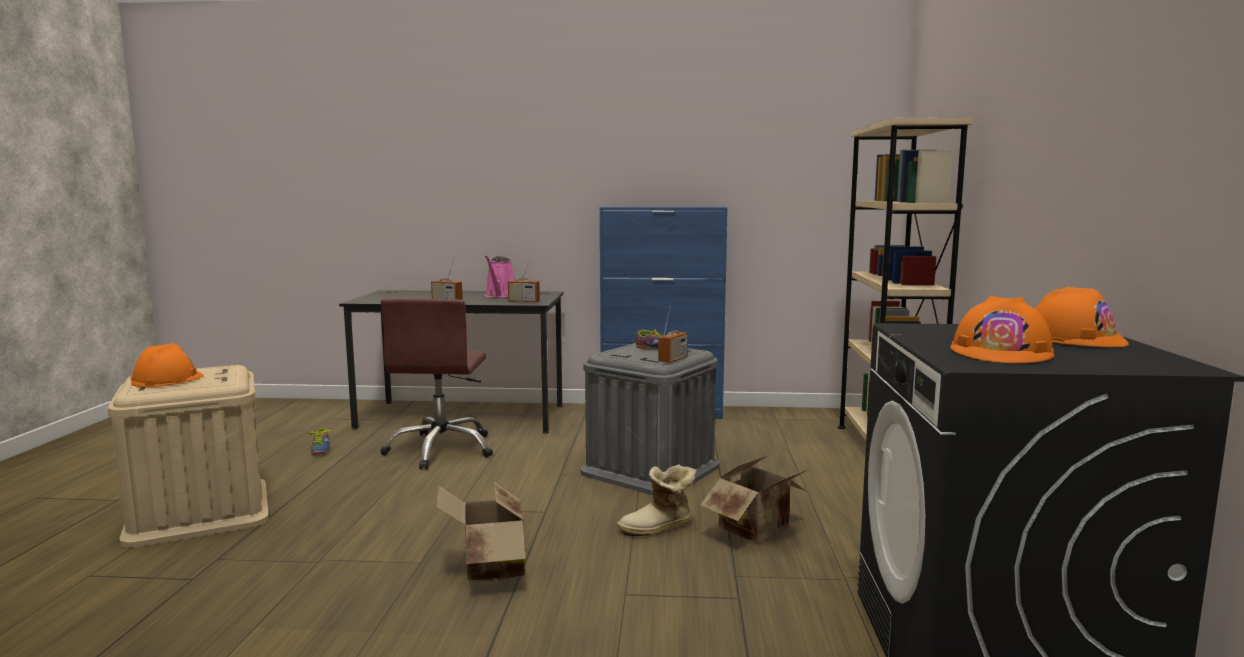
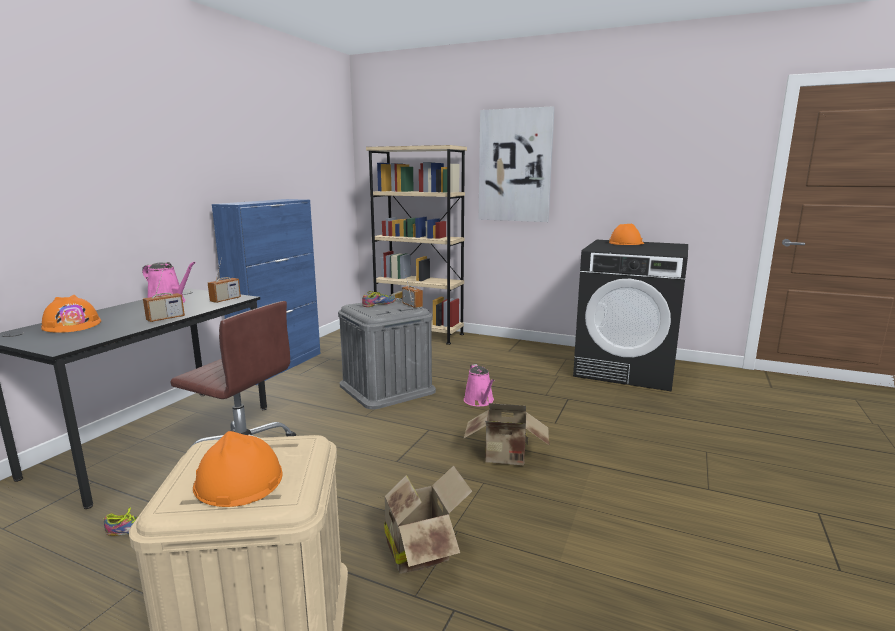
camera: 70 degrees left, 5 degrees up
(659, 528) = (479, 401): boot -> pink watering can
(759, 531) = (498, 380): cardboard box -> cardboard box (421, 549)
(1001, 352) = (652, 249): orange hard hat -> orange hard hat (72, 325)
(1022, 149) = (515, 166): none -> picture

